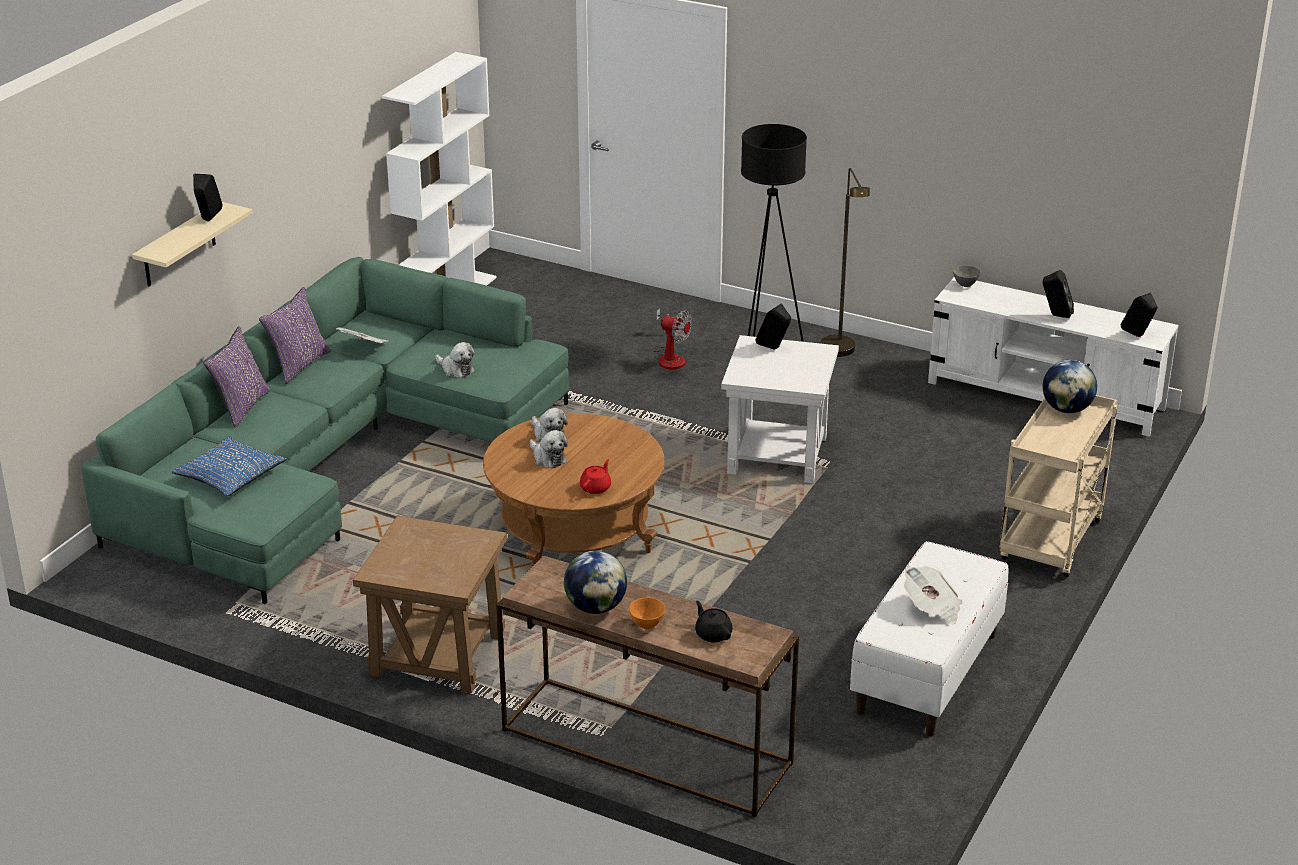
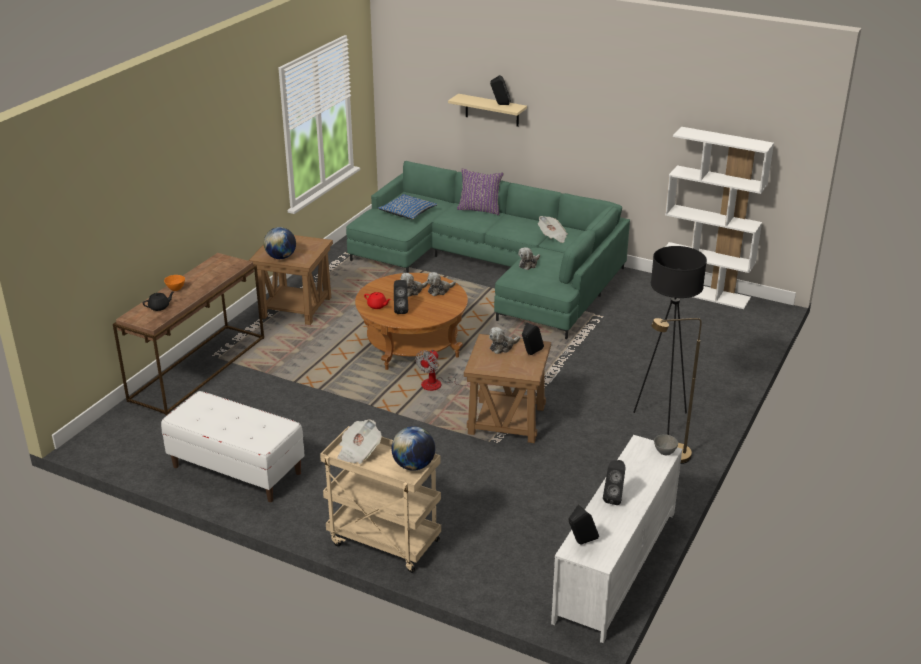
camera: 90 degrees right, 0 degrees up
(298, 365) = (529, 220): purple pillow -> none
(595, 607) = (197, 275): globe -> globe (281, 257)
(610, 467) = (401, 310): none -> black speaker
(670, 357) = (641, 378): fan -> fan (439, 384)
(756, 367) = (502, 347): none -> plush toy
(776, 454) = (507, 420): white side table -> brown side table
(932, 608) = (221, 420): newspaper -> newspaper (358, 452)

